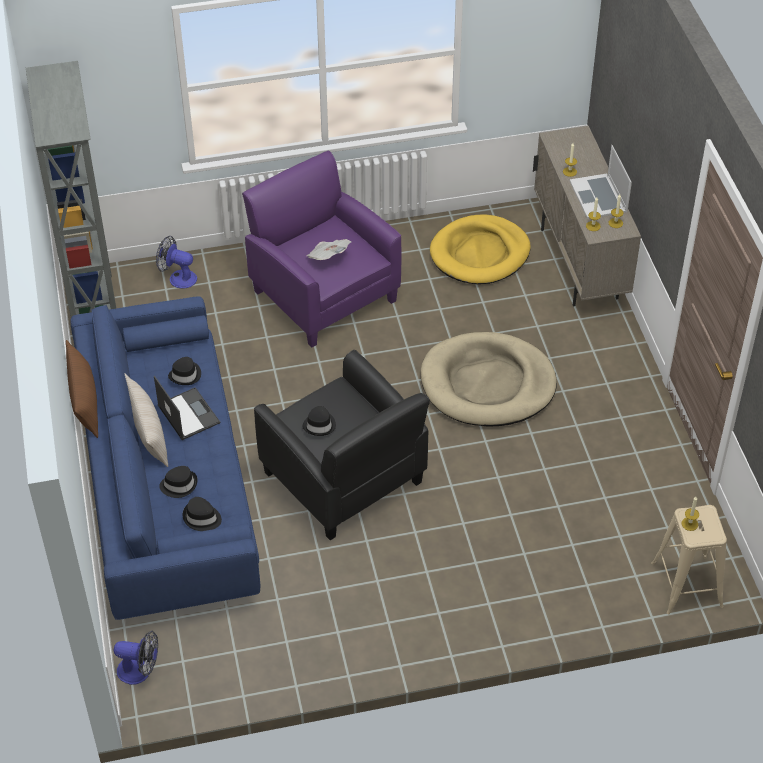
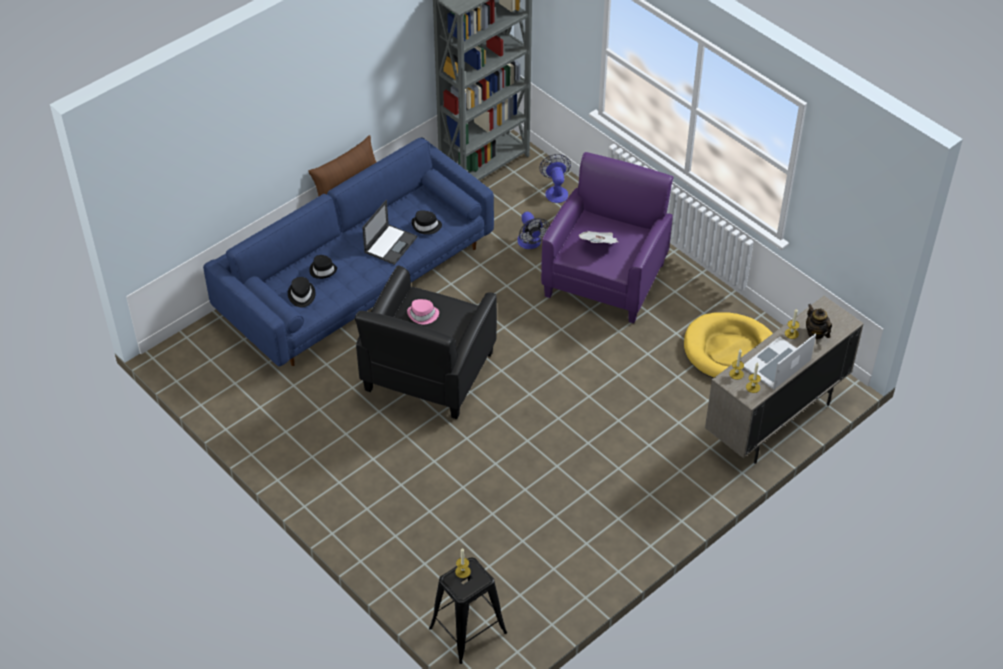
camera: 60 degrees right, 0 degrees up
(140, 671) = (189, 342): fan -> fan (530, 244)
(148, 434) = (358, 233): beige pillow -> none
(320, 425) = (423, 315): black hat -> pink hat
(487, 384) = (588, 417): beige dog bed -> none
(579, 157) = (816, 333): none -> teapot
(686, 584) = (468, 630): beige stool -> black stool

